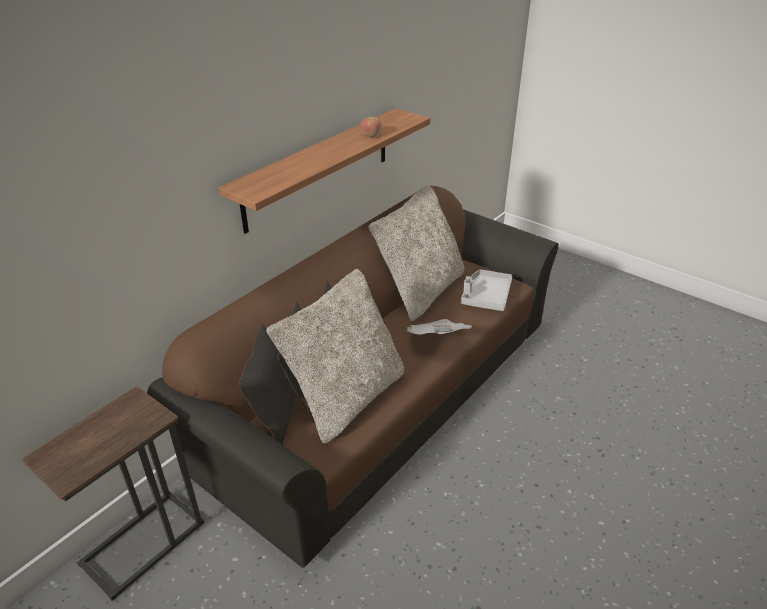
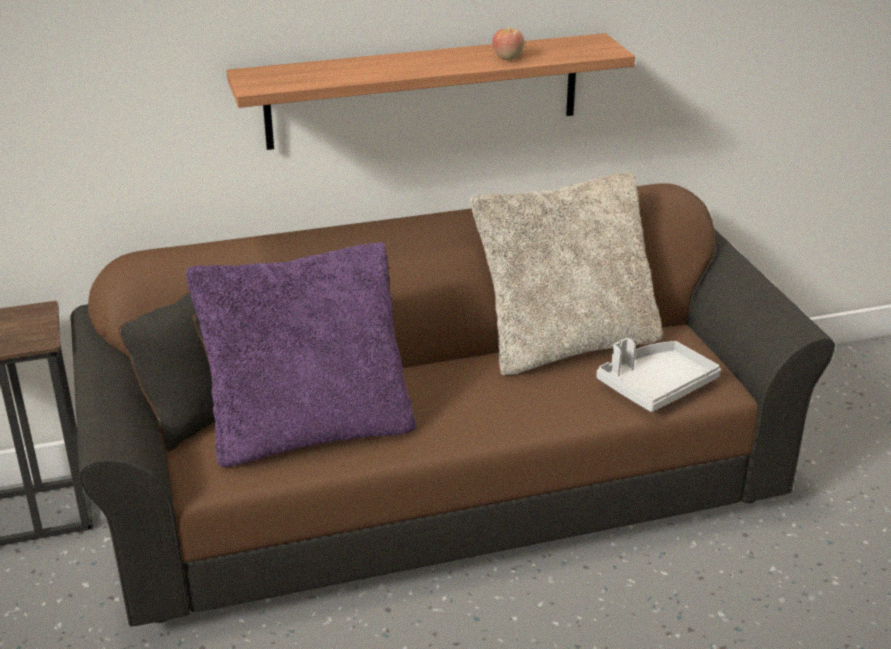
camera: 35 degrees right, 5 degrees down
(346, 395) = (310, 426): beige pillow -> purple pillow
(438, 341) = (509, 414): newspaper -> none

